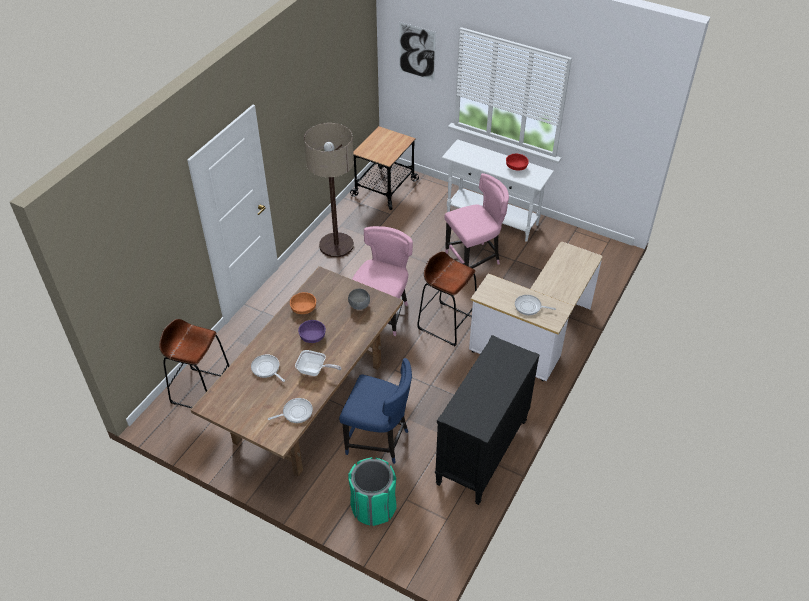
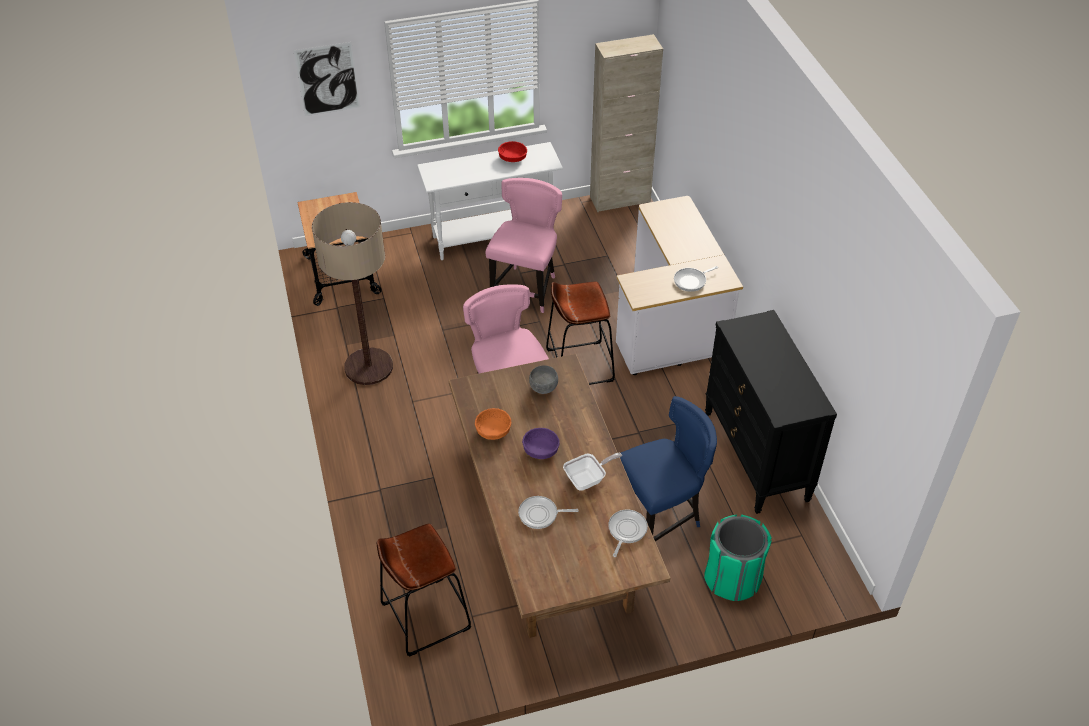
camera: 45 degrees left, 0 degrees up
(602, 244) = (620, 200): none -> beige cabinet

